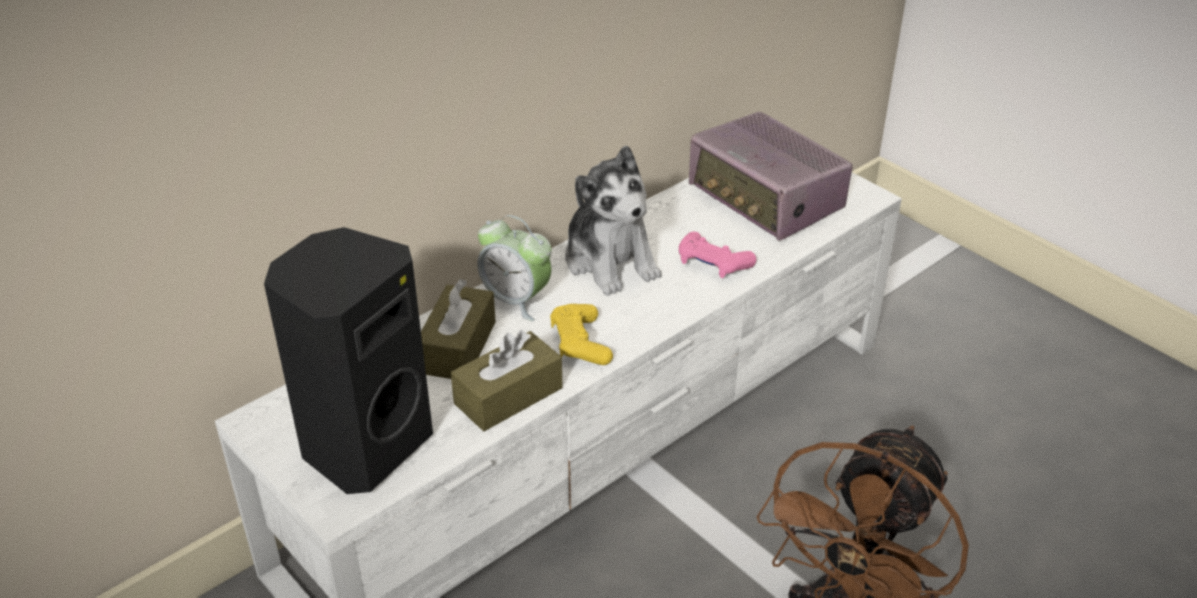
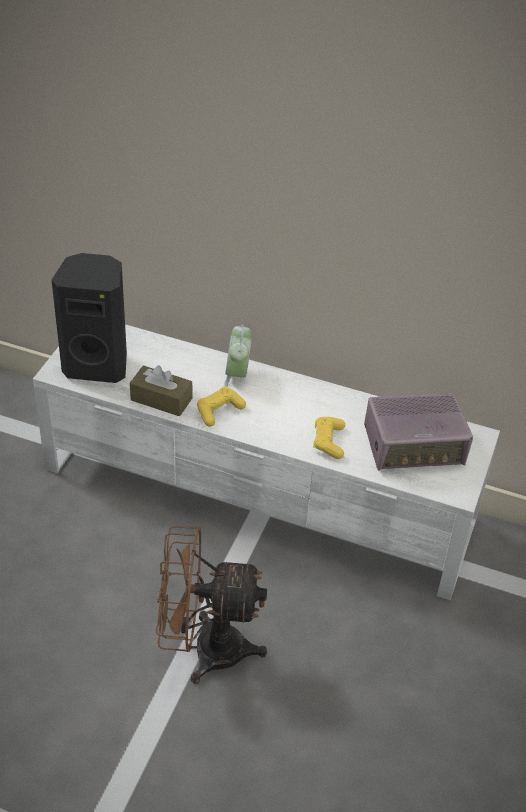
camera: 60 degrees right, 5 degrees up
(458, 347) = (185, 368): brown tissue box -> none
(610, 261) = (299, 399): plush toy -> none
(713, 264) = (328, 442): pink game controller -> yellow game controller
(766, 200) = (414, 446): radio -> radio turned 120 degrees counterclockwise

